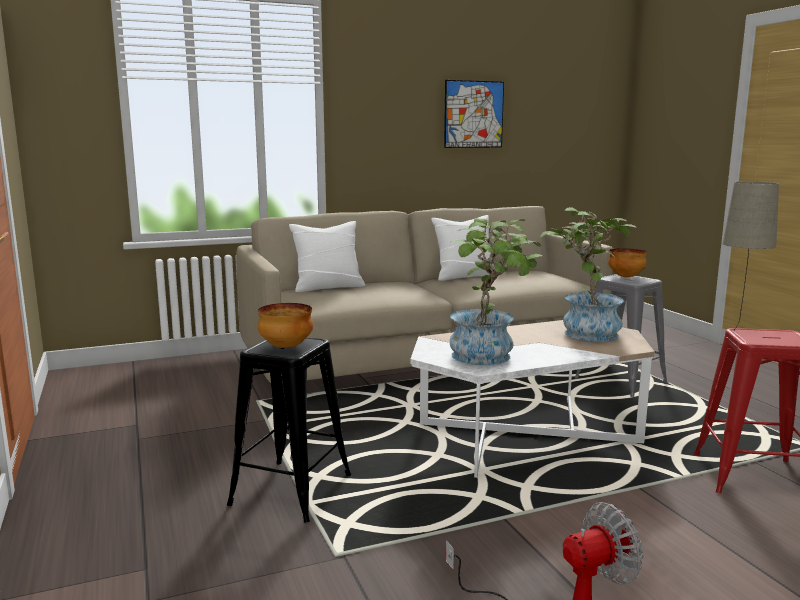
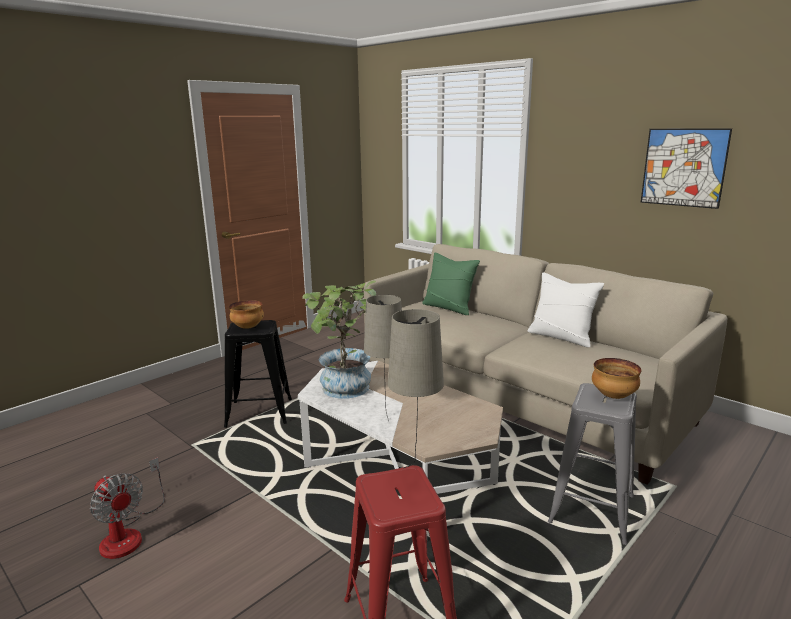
camera: 65 degrees right, 5 degrees up
(328, 287) = (449, 307): white pillow -> green pillow
(566, 351) = (385, 416): none -> beige table lamp
(584, 331) = (458, 417): potted plant -> none

